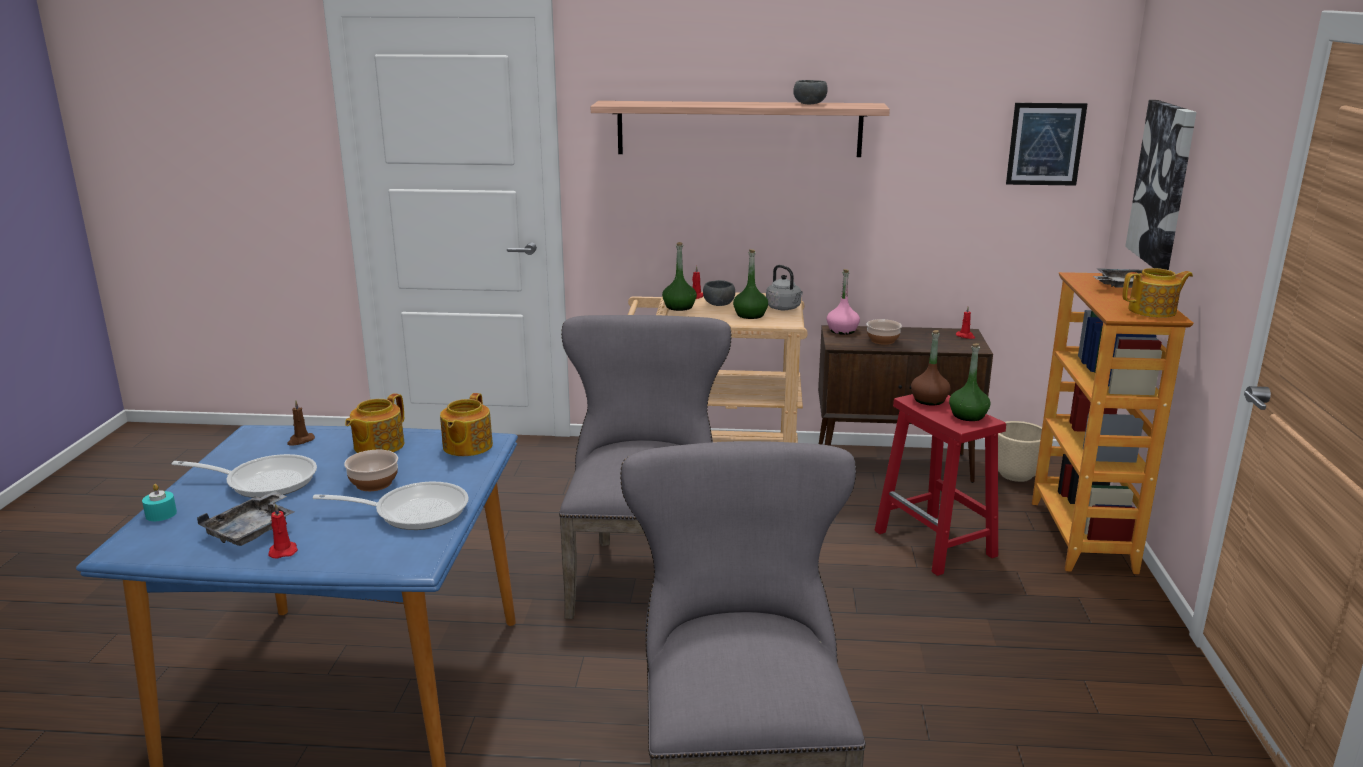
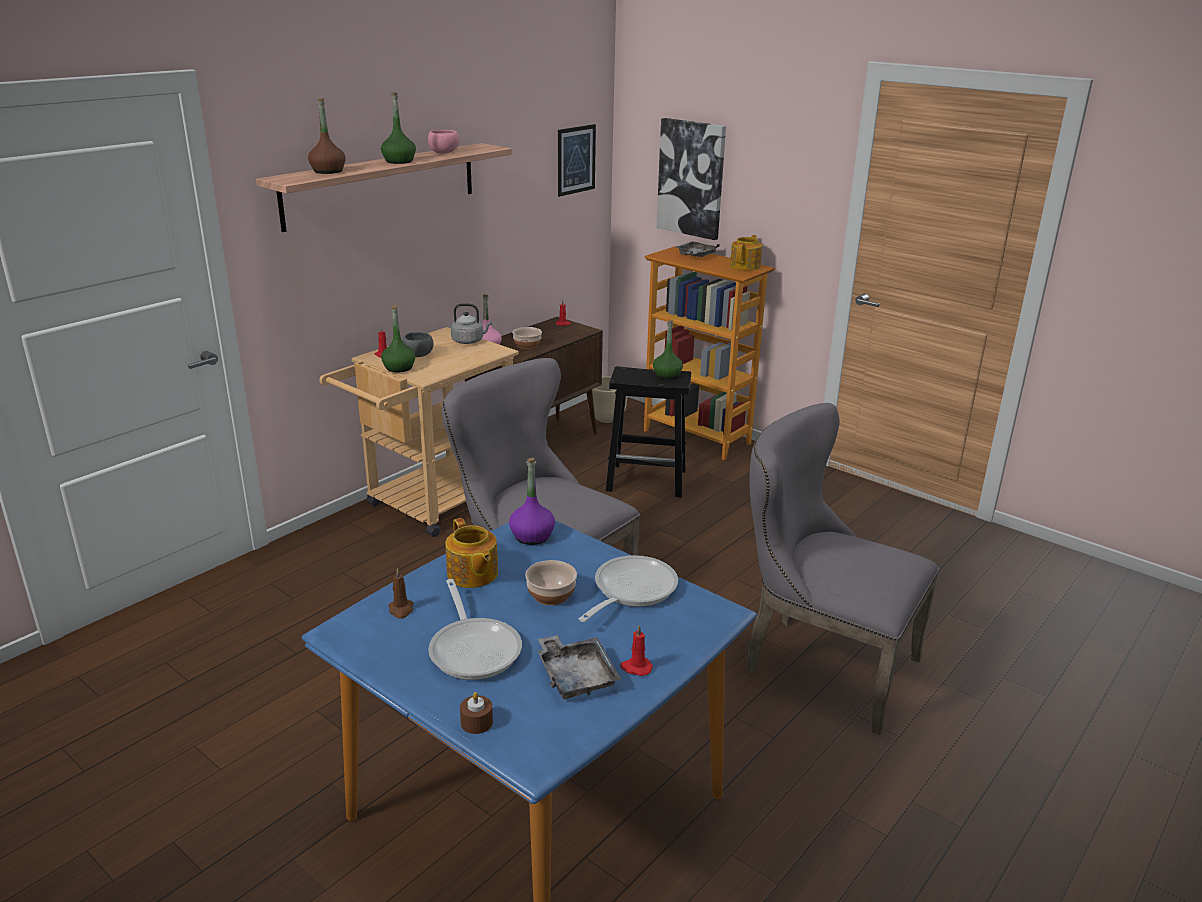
camera: 55 degrees left, 5 degrees up
(161, 514) = (476, 722): turquoise candle -> brown candle
(264, 481) = (474, 648): frying pan -> frying pan turned 120 degrees clockwise
(466, 446) = (532, 536): teapot -> purple bottle
(750, 315) = (462, 354): green bottle -> green bottle (399, 161)
(810, 104) = (445, 152): grey bowl -> pink bowl
(929, 400) = (629, 375): brown bottle -> brown bottle (328, 171)
(936, 544) = (648, 480): red stool -> black stool

